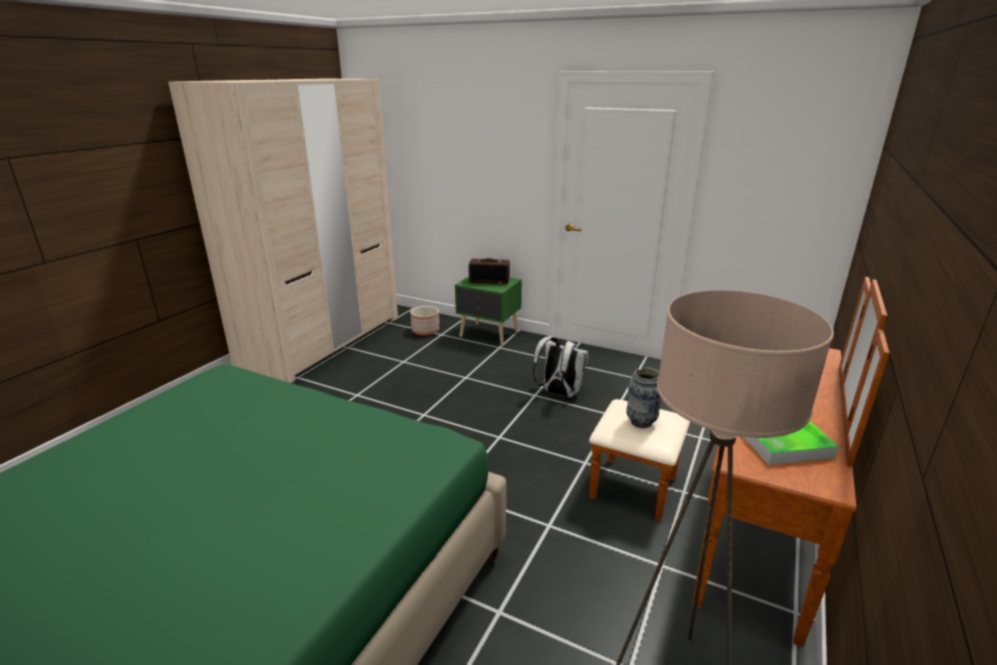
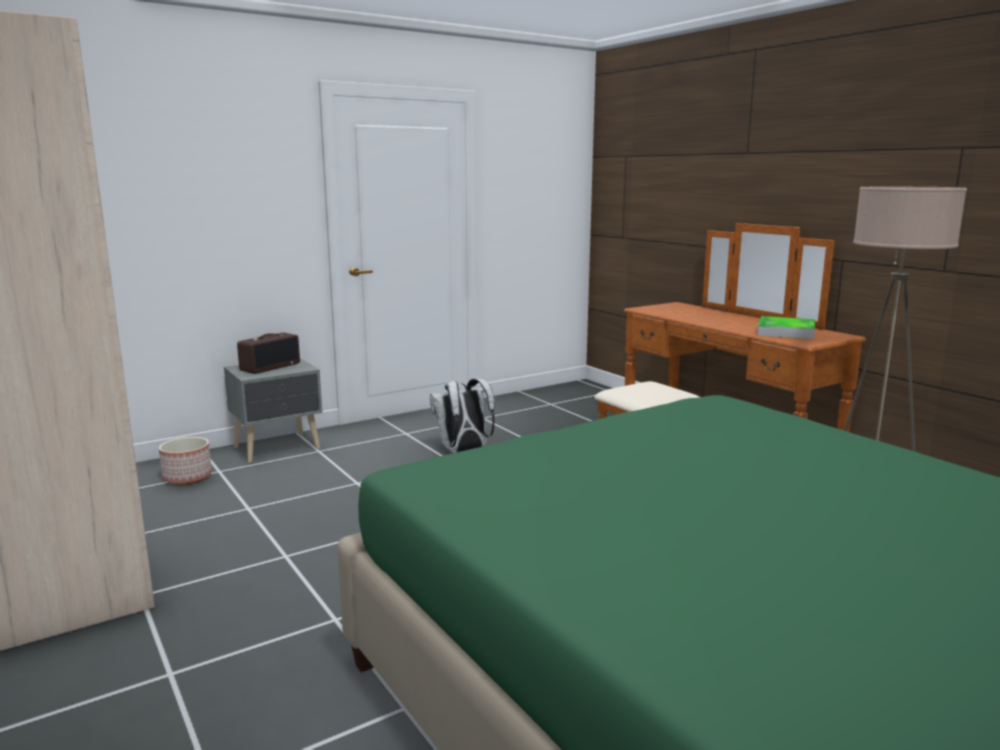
camera: 60 degrees left, 10 degrees down
(489, 335) = (279, 448): green nightstand -> grey nightstand
(641, 422) = (653, 390): vase -> none

